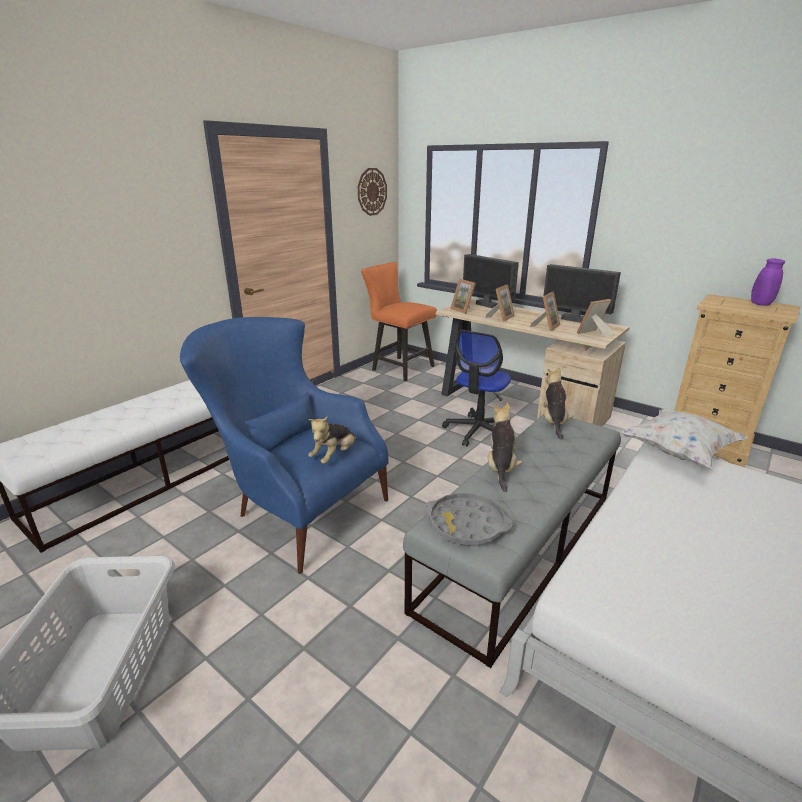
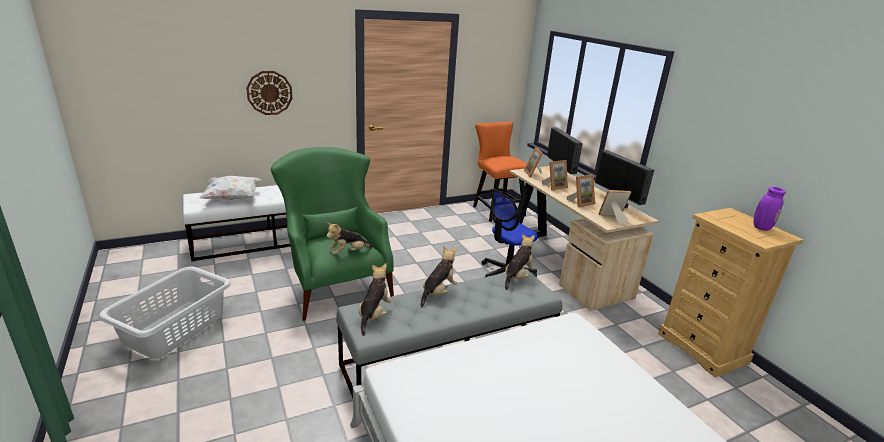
camera: 25 degrees right, 0 degrees up
(294, 506) = (334, 282): blue armchair -> green armchair
(372, 192) = (498, 63): wall clock -> wall clock (269, 93)
(466, 524) = (374, 315): grey tray -> plush toy
(678, 452) = (585, 327): white pillow -> white pillow (233, 198)

